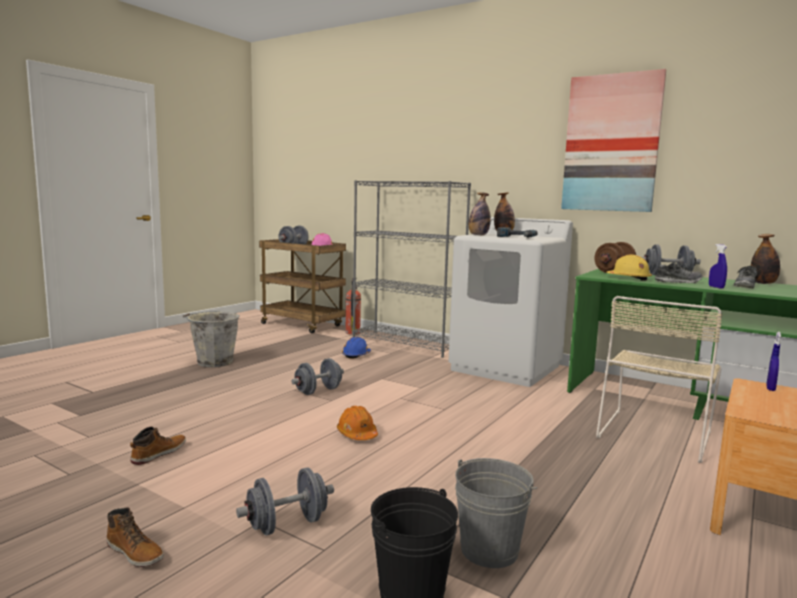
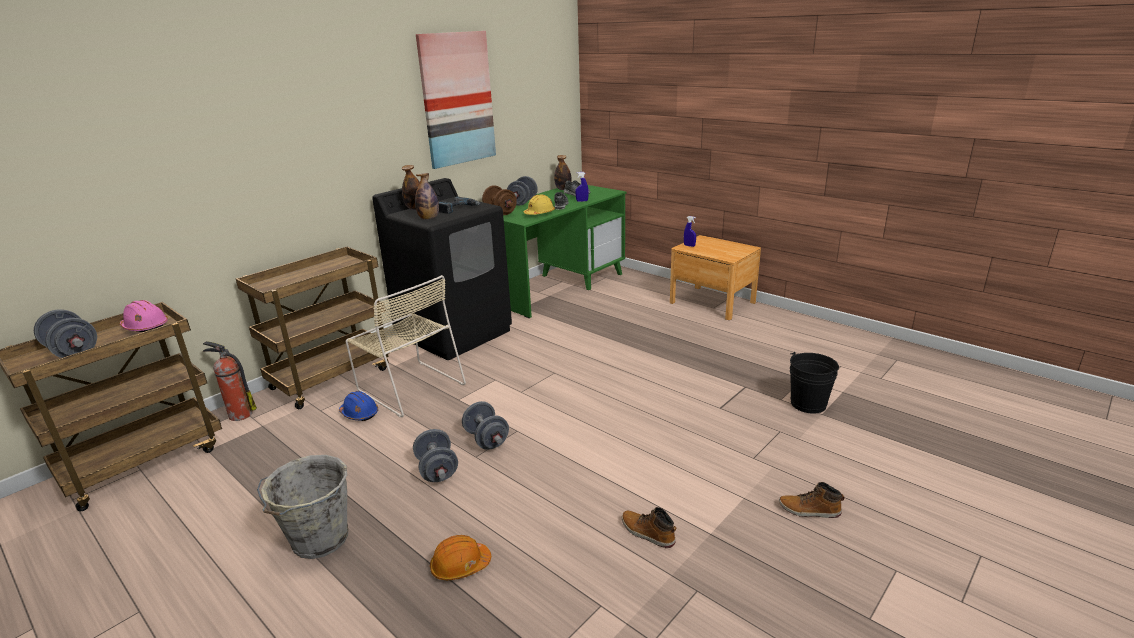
camera: 80 degrees left, 15 degrees up
(135, 553) = (809, 510): boot -> boot turned 120 degrees counterclockwise
(287, 524) = (755, 446): grey dumbbell -> grey dumbbell (437, 470)
(357, 434) = (605, 417): orange hard hat -> orange hard hat (460, 566)
(407, 344) = (332, 377): grey bookcase -> brown cart
(489, 550) = (763, 378): grey bucket -> none
(506, 368) = (454, 333): white washing machine -> black washing machine
(655, 432) = (610, 305): beige chair -> beige chair (409, 386)

